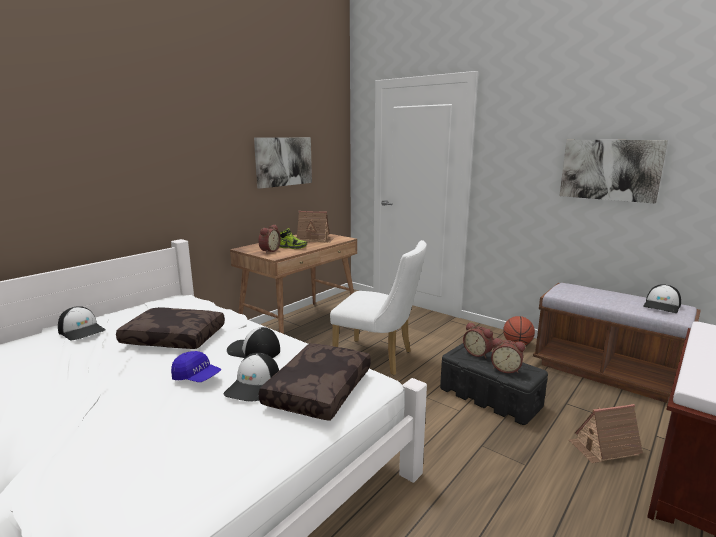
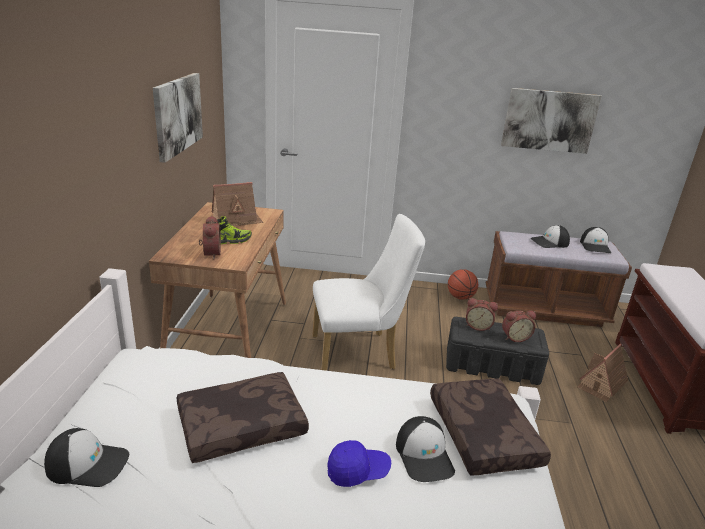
camera: 35 degrees left, 10 degrees up
(253, 350) = (357, 409): cap -> cap (550, 242)

